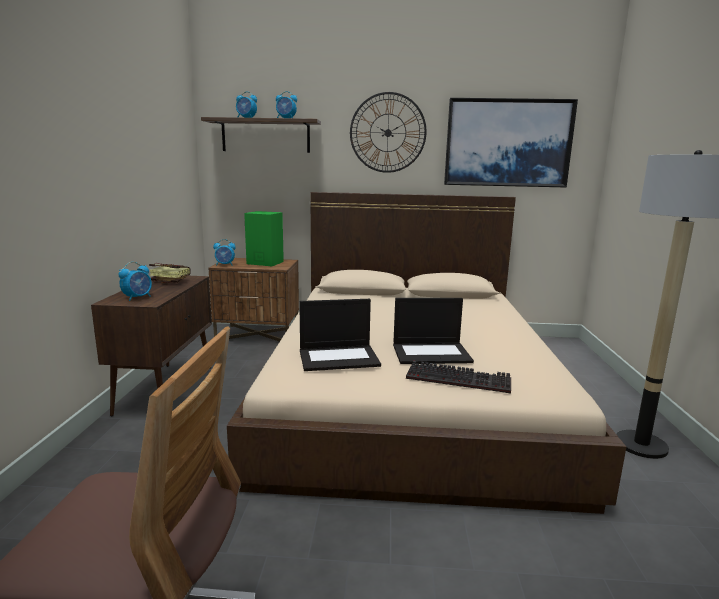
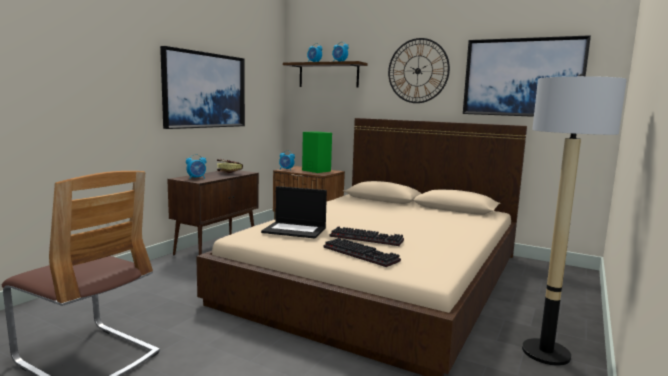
camera: 25 degrees right, 5 degrees down
(118, 161) = (204, 90): none -> picture
(432, 353) = (368, 238): laptop -> keyboard

